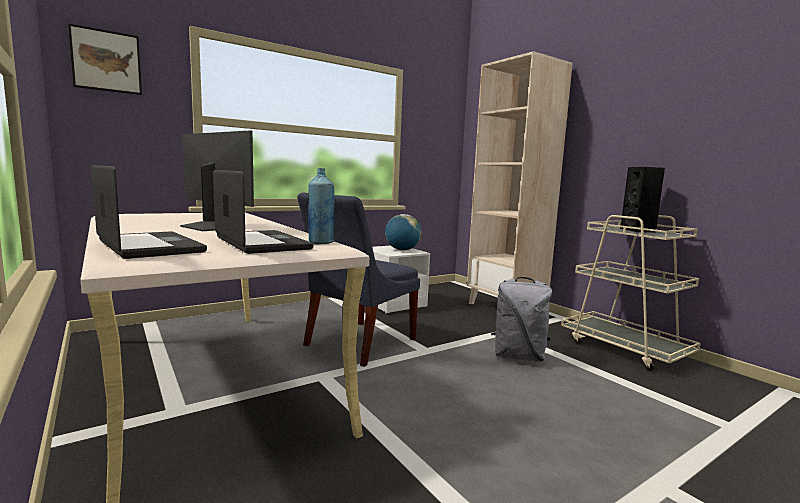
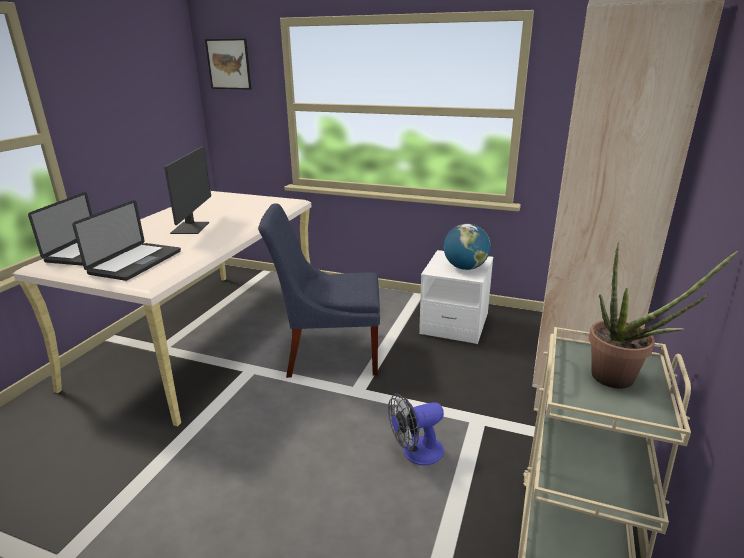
camera: 55 degrees right, 15 degrees up
(321, 243) = (161, 273): blue bottle -> none
(518, 356) = (416, 452): grey backpack -> fan
(638, 231) = (622, 379): black speaker -> potted plant

